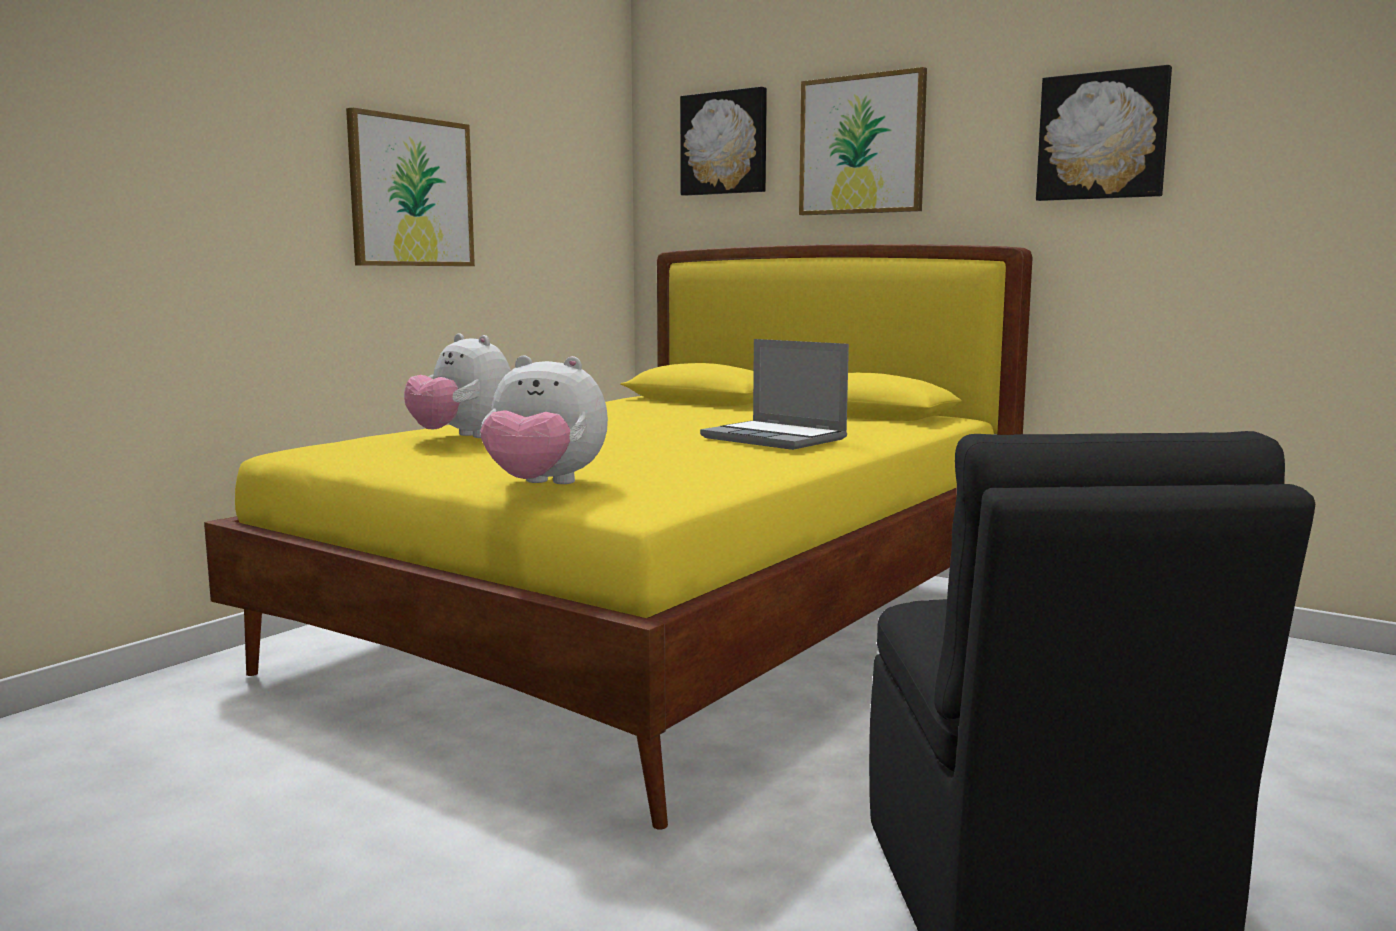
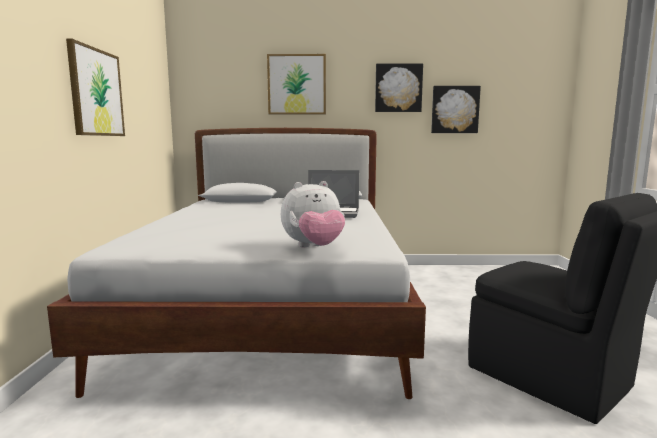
camera: 35 degrees left, 0 degrees up
(462, 437) = (196, 229): plush toy -> none
(666, 632) = (274, 311): yellow bed -> white bed
(725, 143) = (225, 79): picture -> picture (454, 109)

